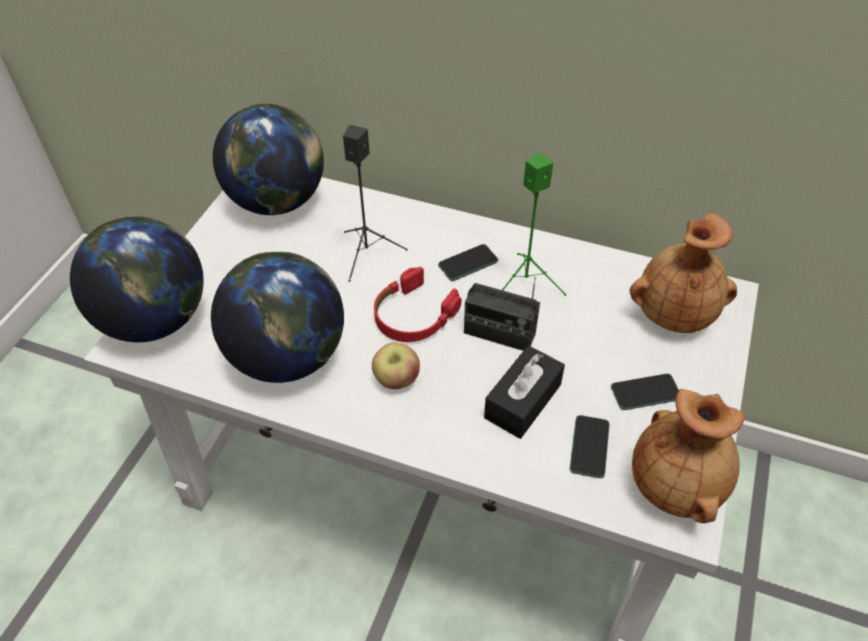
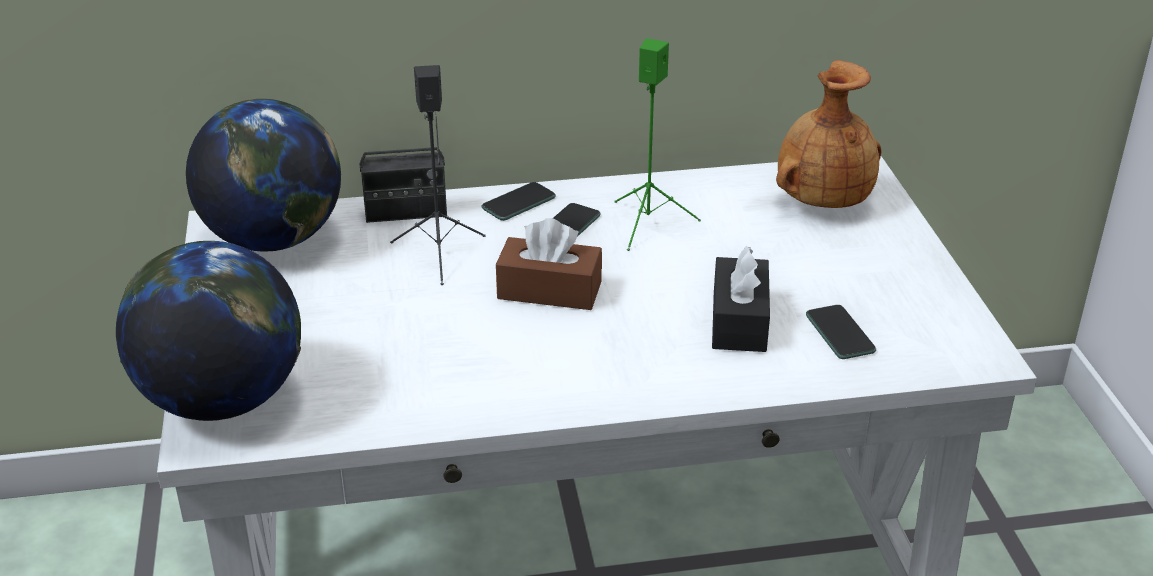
camera: 30 degrees left, 15 degrees down
(288, 357) = (436, 376): globe -> none
(396, 380) = (585, 351): apple -> none
(413, 315) = (549, 290): red headphones -> brown tissue box
(499, 334) = (661, 275): radio -> radio (406, 212)
(645, 392) = (853, 272): phone -> phone (518, 203)
(676, 486) = (947, 332): brown vase -> none

